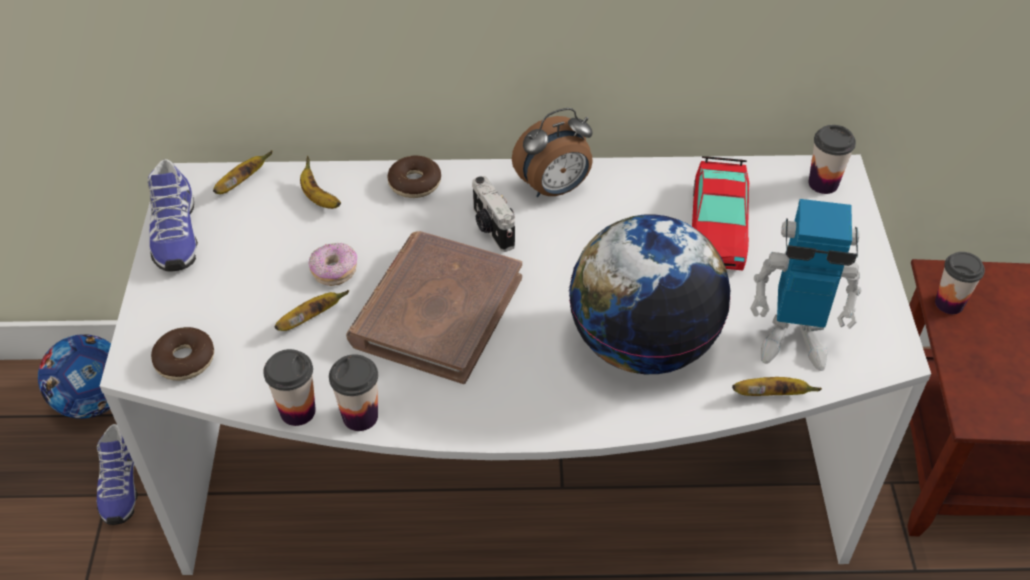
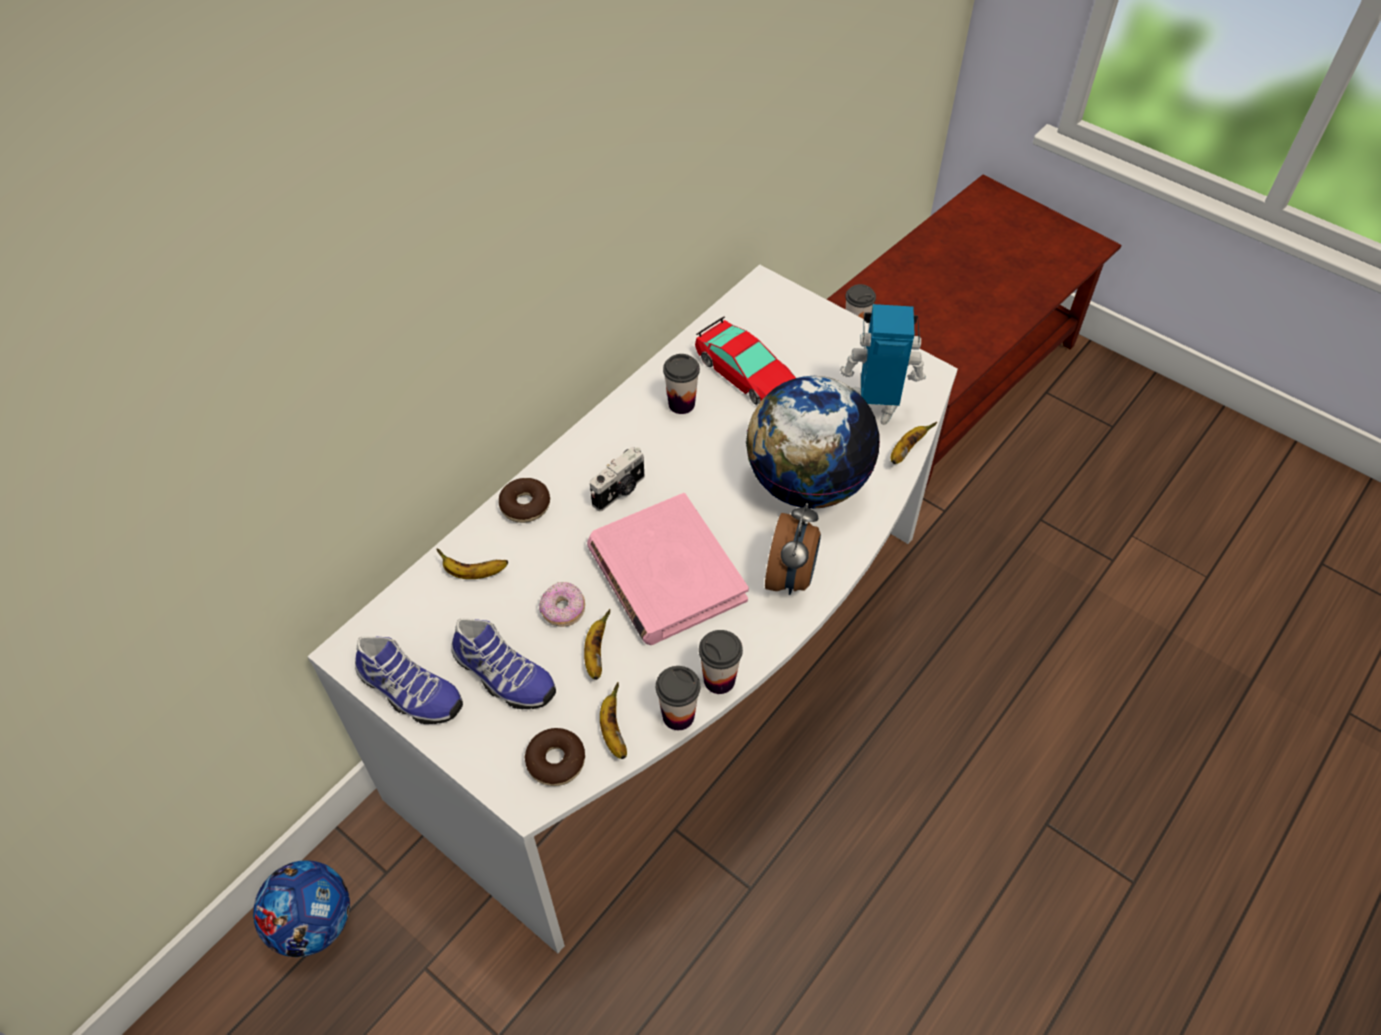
camera: 50 degrees left, 5 degrees up
(120, 485) = (425, 952): shoe -> shoe (502, 677)
(241, 183) = (398, 613): banana -> banana (613, 731)
(436, 310) = (665, 573): brown book -> pink book
(491, 228) = (620, 491): camera -> camera turned 60 degrees counterclockwise
(554, 189) = (620, 432): alarm clock -> alarm clock (791, 577)
(793, 340) = (875, 409): toy robot -> toy robot turned 135 degrees counterclockwise
(823, 183) = (765, 299): cup -> cup (681, 404)

